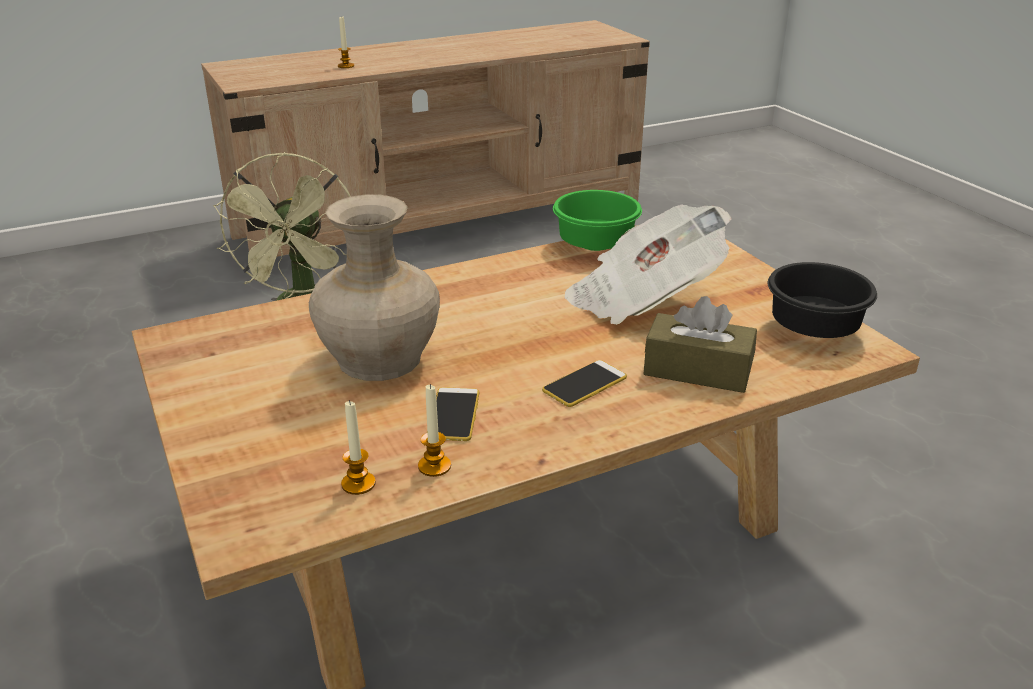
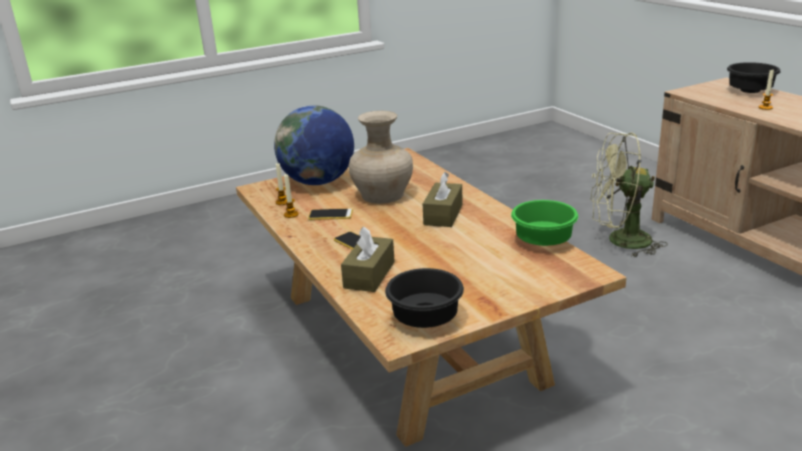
camera: 90 degrees right, 5 degrees down
(262, 438) = (318, 182): none -> globe
(278, 62) = (751, 91): none -> black bowl
(489, 306) = (443, 214): none -> brown tissue box
(643, 300) = (460, 258): newspaper -> none

